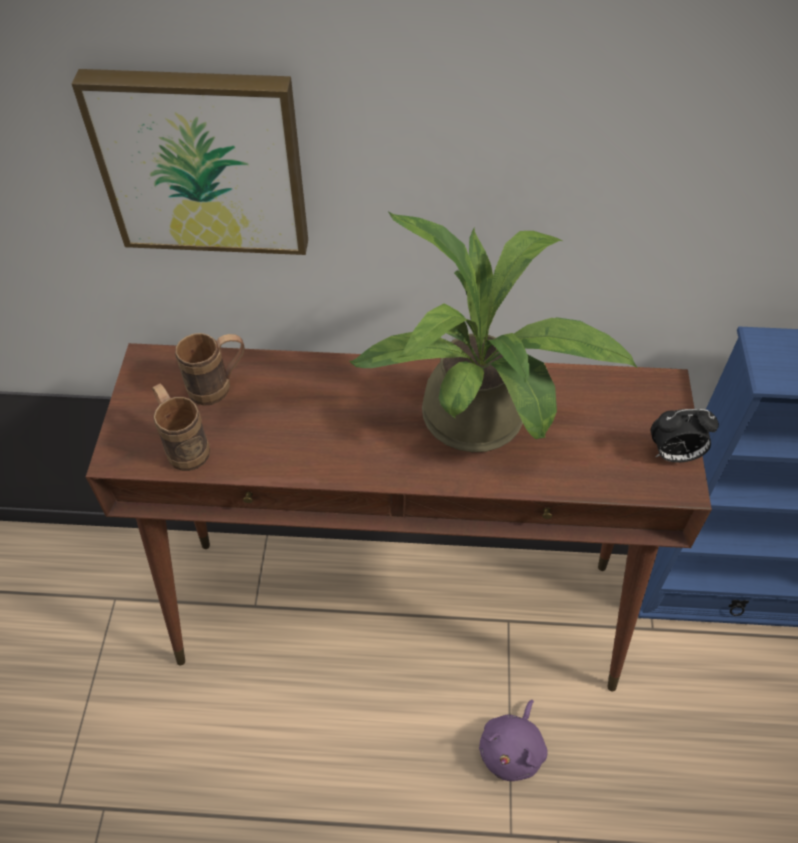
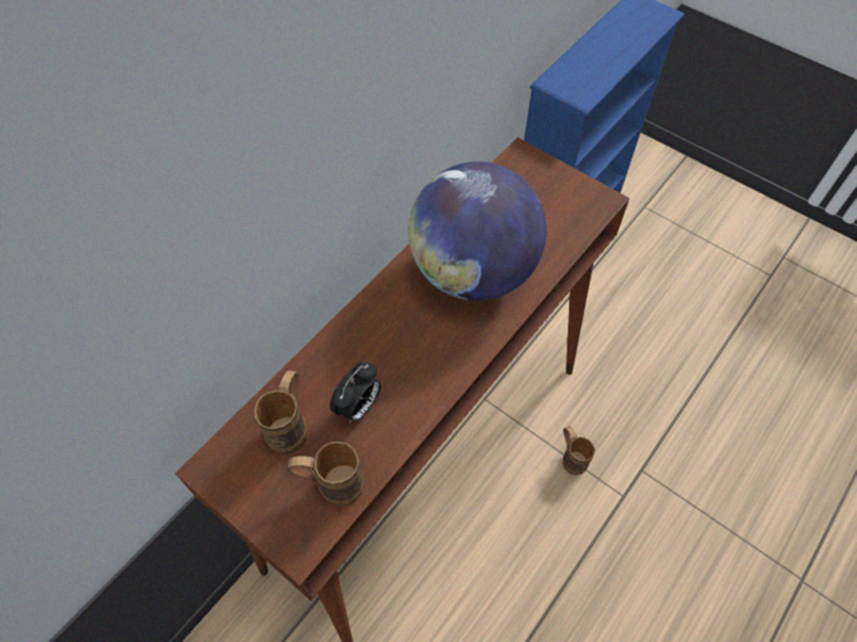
camera: 55 degrees left, 5 degrees up
(203, 161) = (181, 252): picture -> none
(483, 424) = (473, 272): potted plant -> globe
(512, 749) = (571, 457): purple plush toy -> brown mug
(673, 455) = (577, 188): alarm clock -> alarm clock (358, 407)

